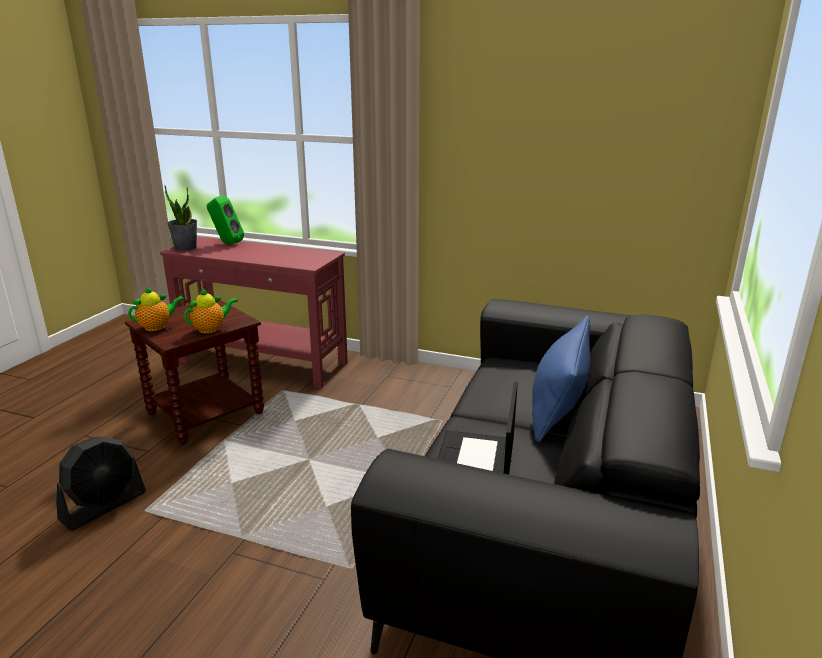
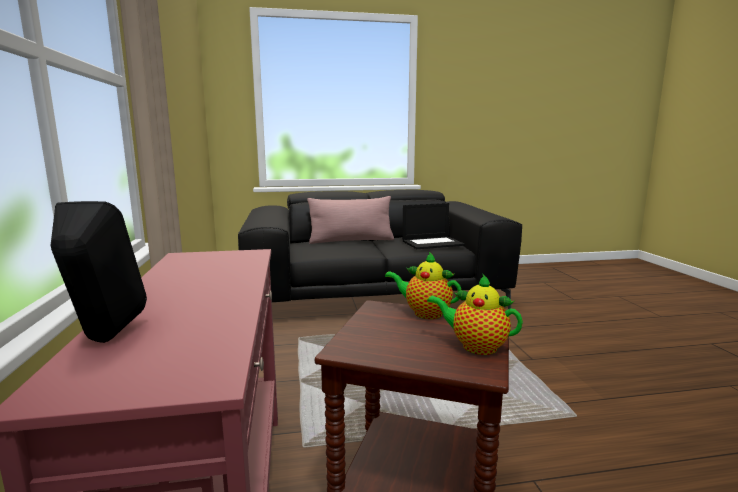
camera: 120 degrees left, 10 degrees down
(104, 506) = (615, 445): black fan -> none
(185, 247) = (173, 376): potted plant -> none
(226, 243) = (105, 341): green speaker -> black speaker
(558, 406) = (351, 240): blue pillow -> pink pillow

